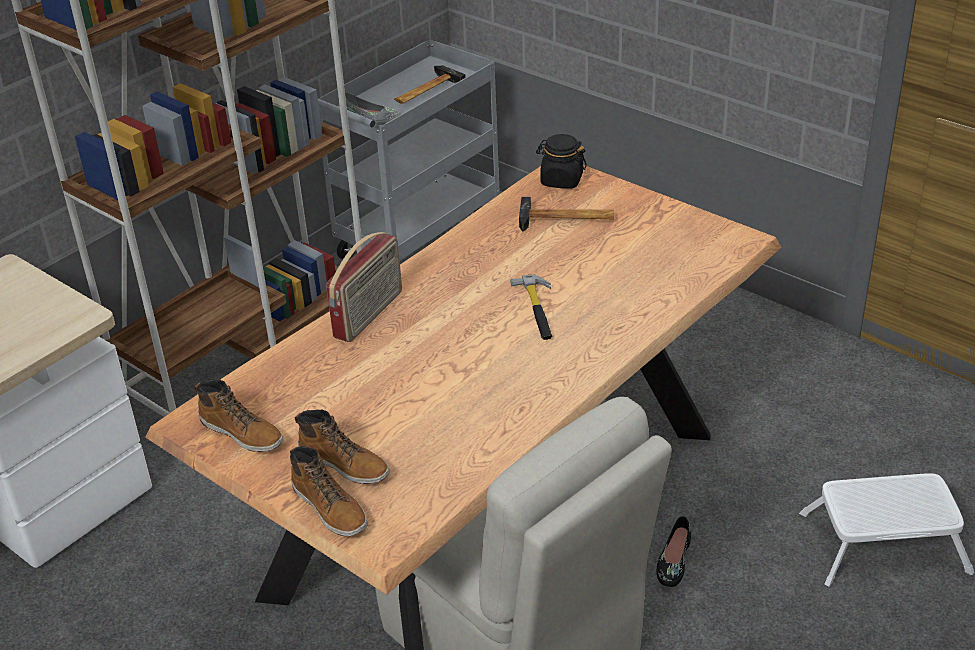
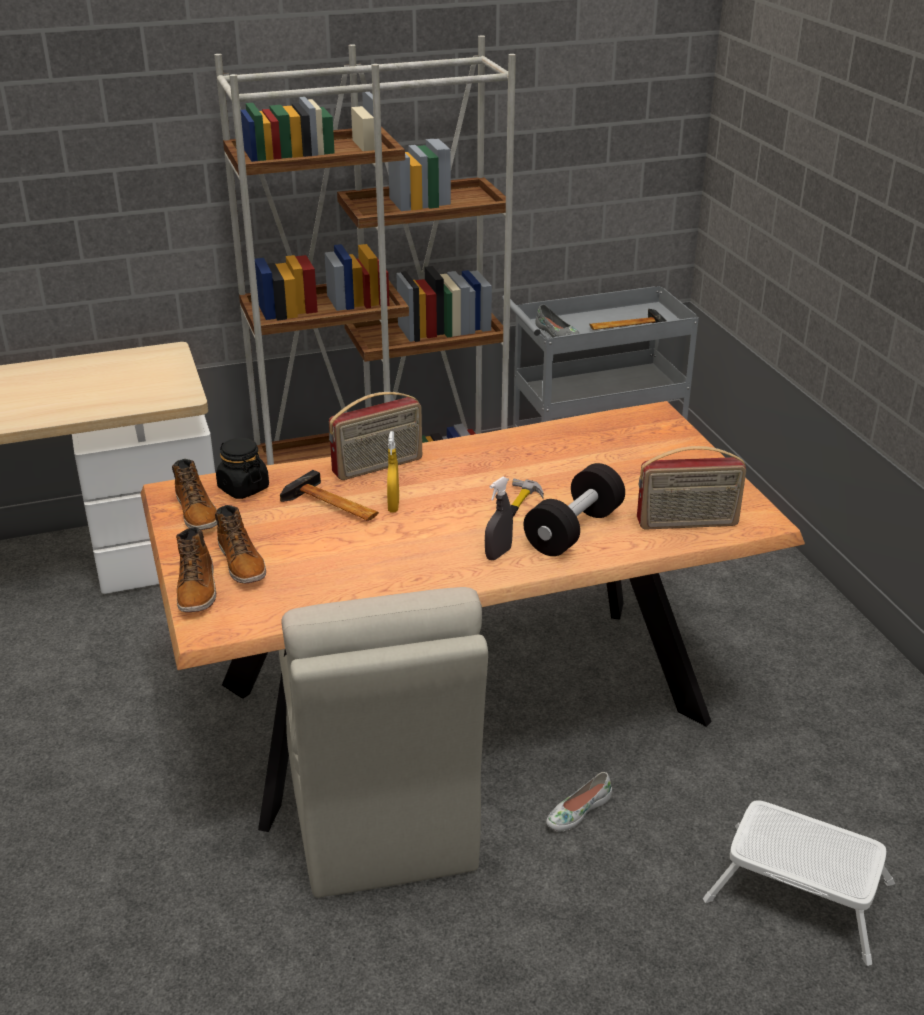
camera: 30 degrees right, 5 degrees down
(426, 348) = (393, 506): none -> yellow spray bottle
(561, 180) = (647, 421): black jar -> black jar (243, 488)
(566, 220) = (617, 452): hammer -> hammer (332, 506)
(566, 356) = (498, 554): none -> grey spray bottle
(605, 308) = (574, 530): none -> black dumbbell
(673, 561) = (577, 810): black shoe -> white shoe
(688, 265) = (687, 523): none -> radio

